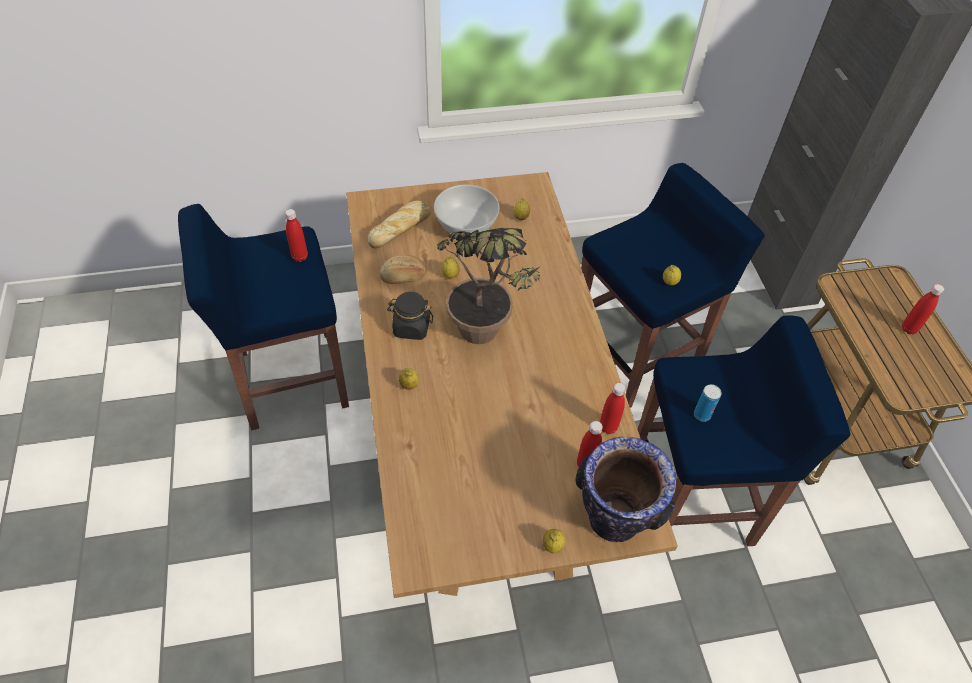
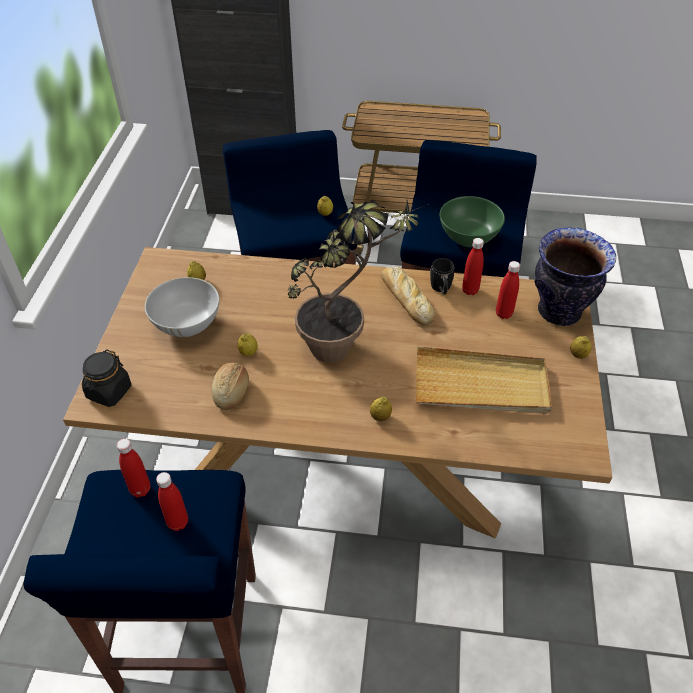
camera: 70 degrees left, 5 degrees down
(400, 228) = (155, 379): bread -> bread (405, 299)
(411, 327) = (305, 399): black jar -> black jar (109, 392)
(475, 459) = (481, 385): none -> beige tray
(597, 401) = (441, 289): none -> black mug
(702, 415) = (468, 238): can -> green bowl
(909, 329) = (419, 120): red bottle -> red bottle (178, 522)

